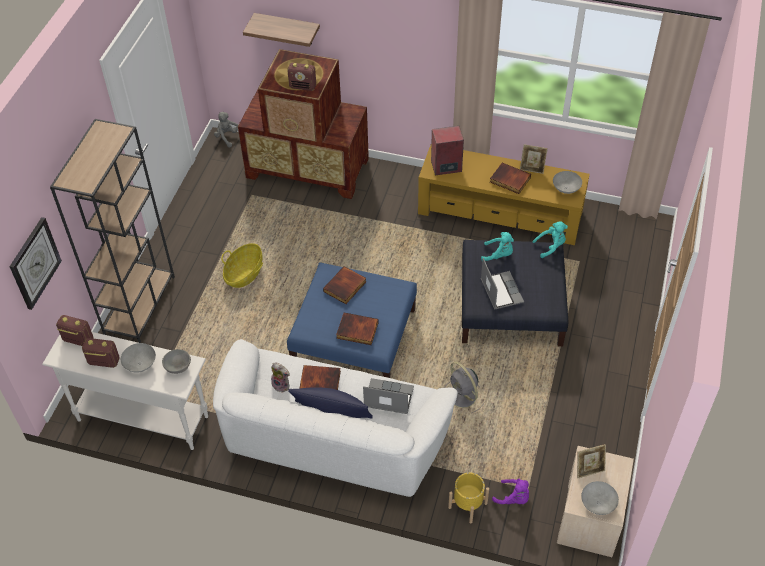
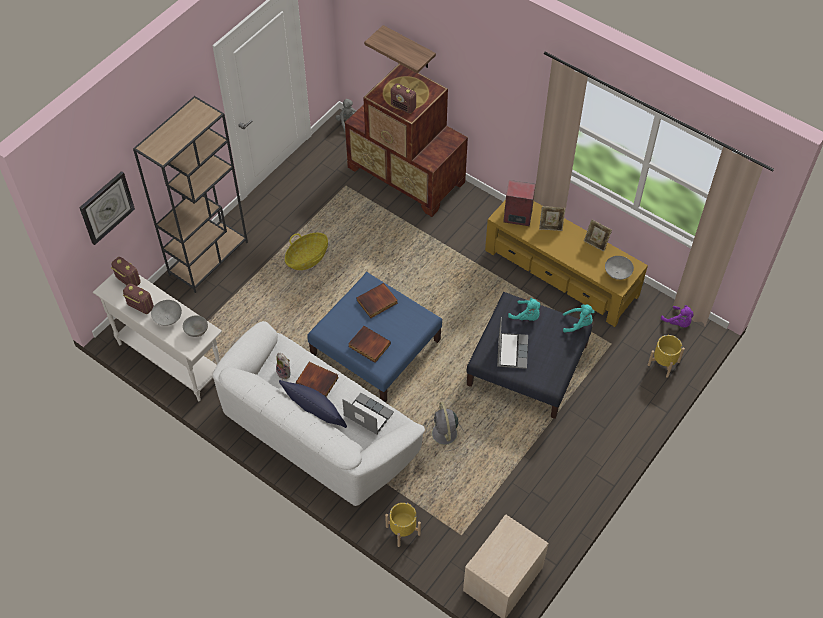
camera: 20 degrees right, 5 degrees up
(509, 180) = (569, 248): book -> none
(513, 498) = (445, 538): purple plush toy -> purple plush toy (678, 322)
(589, 469) = (504, 538): picture frame -> picture frame (550, 226)
(597, 504) = (496, 571): grey bowl -> none
(636, 263) = (663, 363): none -> yellow planter

